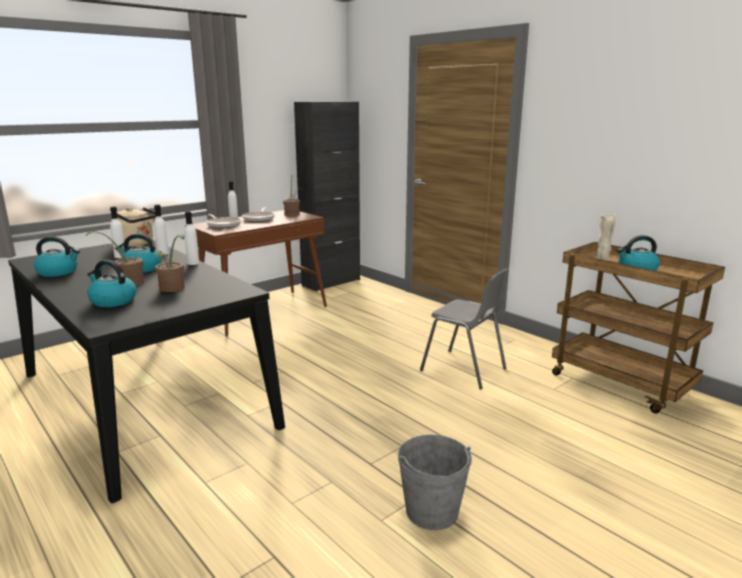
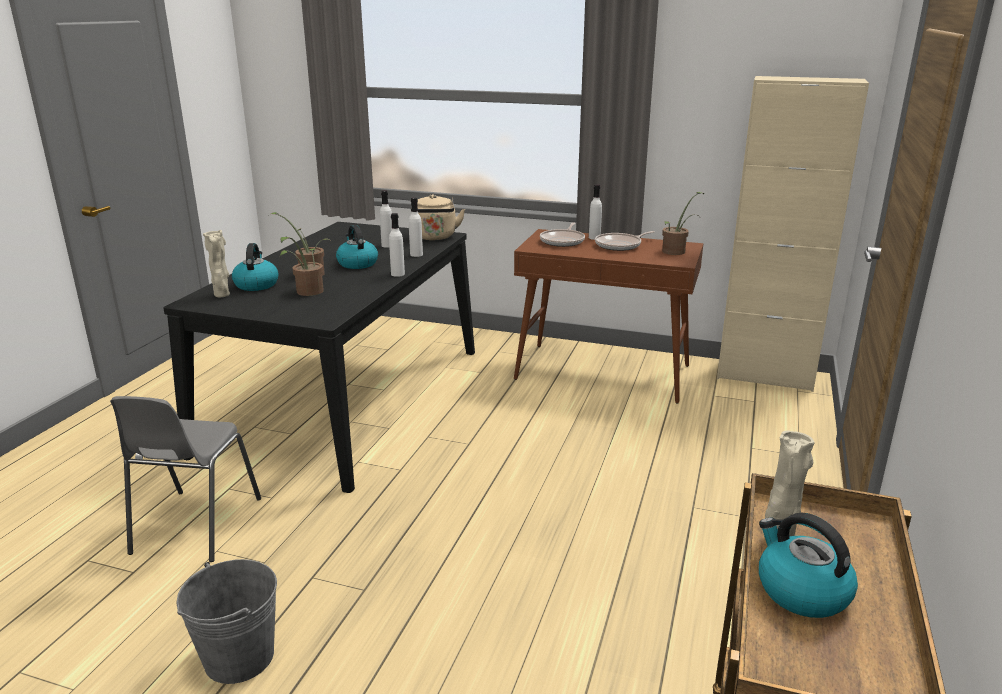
camera: 60 degrees right, 5 degrees up
(58, 272) = (318, 245): kettle -> none
(112, 314) = (222, 295): none -> beige vase
(331, 282) = (764, 376): black cabinet -> beige cabinet
(464, 370) = (620, 583): grey chair -> grey chair (195, 526)

